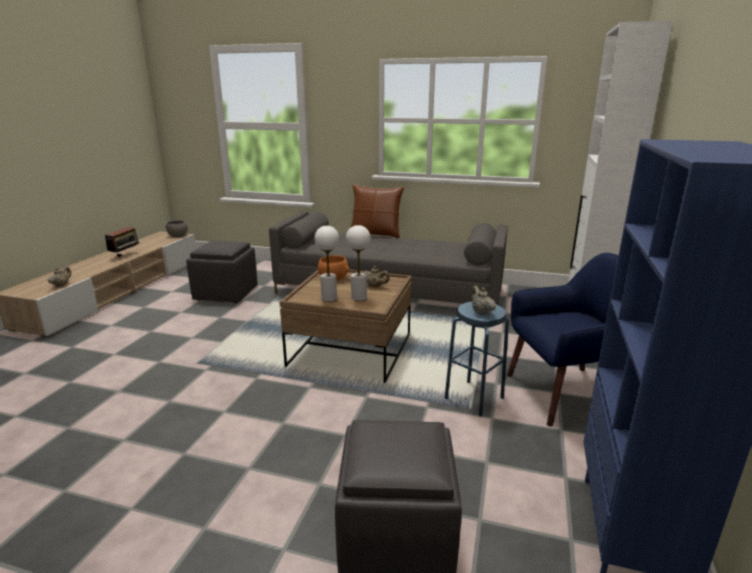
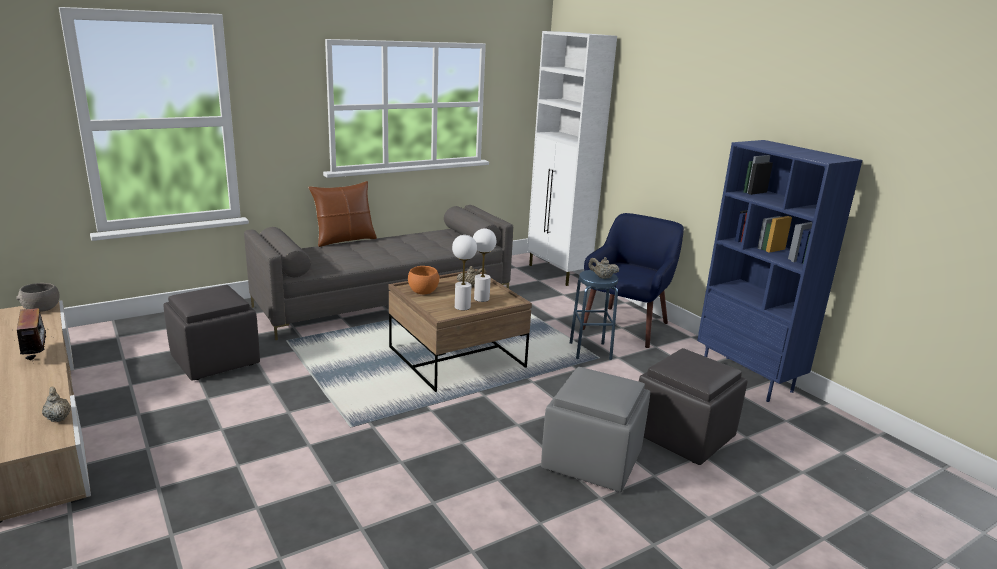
camera: 50 degrees left, 0 degrees up
(269, 490) = (591, 459): none -> grey ottoman

